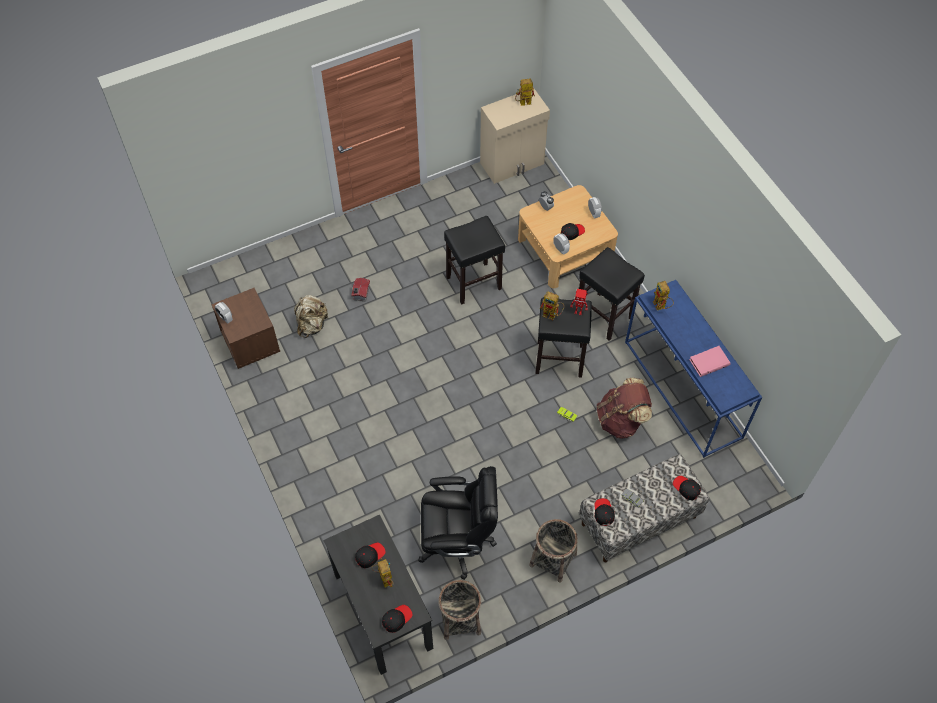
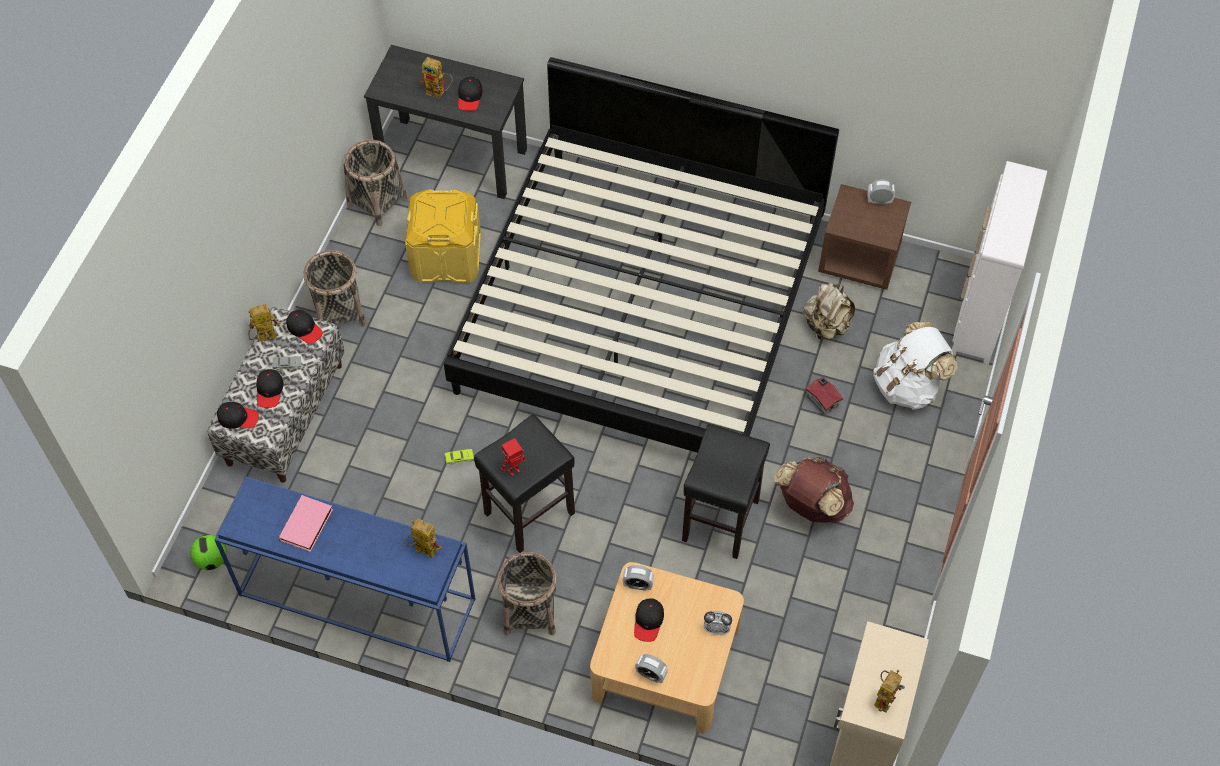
camera: 135 degrees right, 0 degrees up
(237, 268) = (980, 315): none -> white dresser
(314, 267) = (907, 385): none -> white backpack
(387, 415) = (641, 306): none -> bed
(396, 619) = (394, 75): black cap -> black cap (270, 391)
(457, 541) = (446, 257): black office chair -> yellow storage box
(552, 315) = (539, 444): toy robot -> toy robot (263, 338)
(604, 316) = (529, 611): black stool -> basket
(621, 420) = (395, 501): brown backpack -> brown backpack (811, 505)
(744, 469) = (212, 559): none -> football

